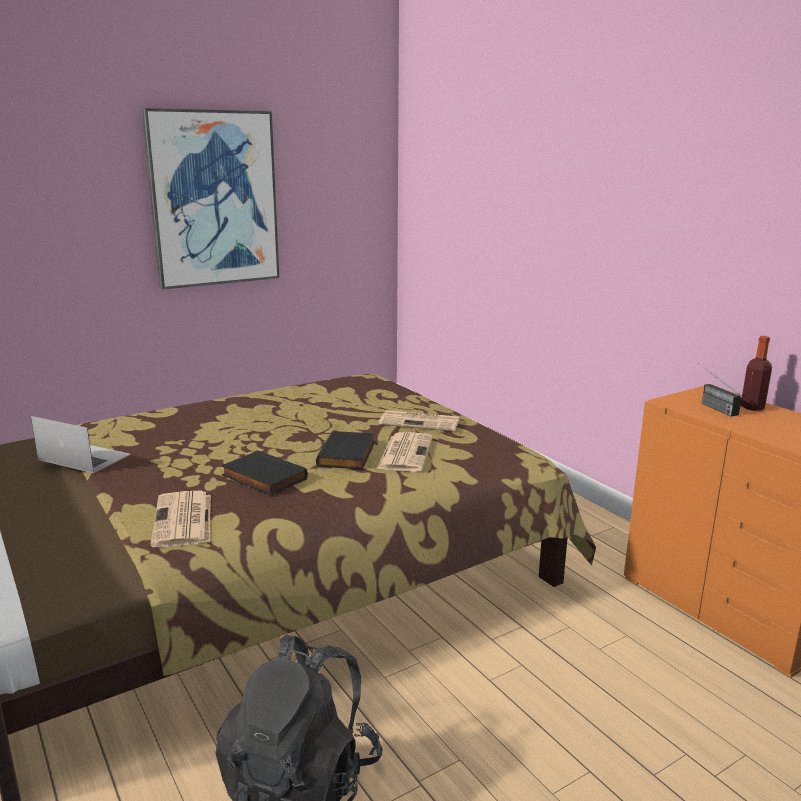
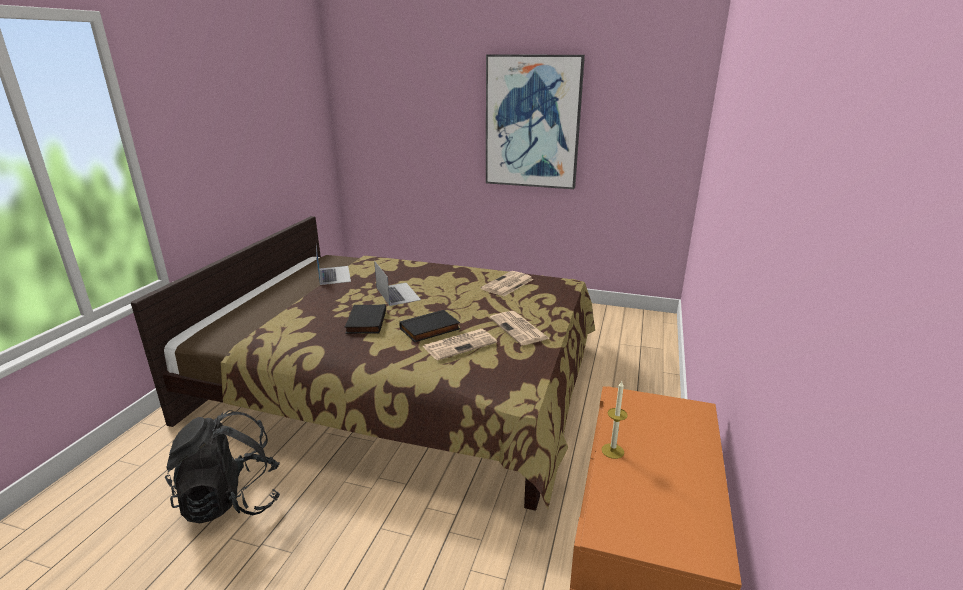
camera: 50 degrees right, 5 degrees up
(183, 520) = (293, 327): newspaper -> newspaper (507, 284)
(227, 442) = (398, 293): none -> laptop
(710, 406) = (647, 421): radio -> none
(737, 425) = (612, 451): none -> candle
(752, 407) = (686, 447): bottle -> none

